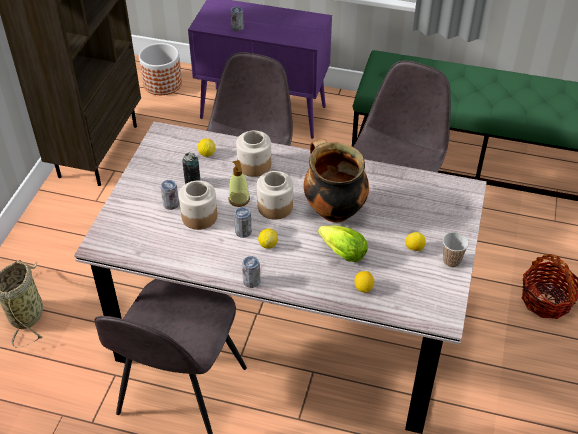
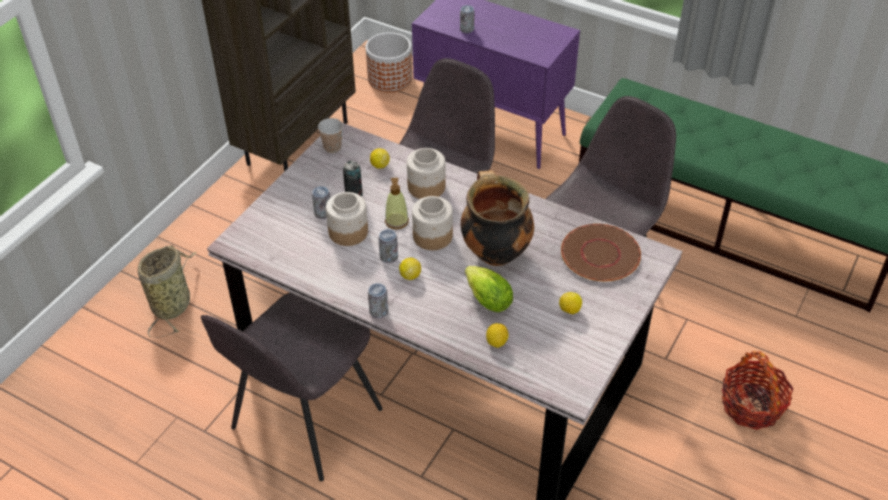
camera: 15 degrees right, 0 degrees up
(421, 196) = (600, 254): none -> brown plate
(451, 261) = (606, 332): cup -> cup (332, 148)

